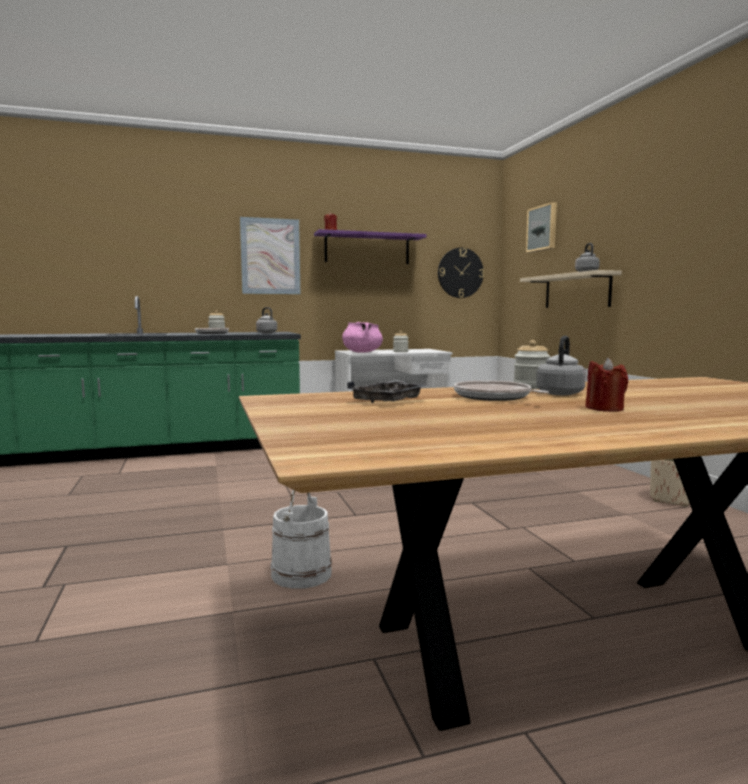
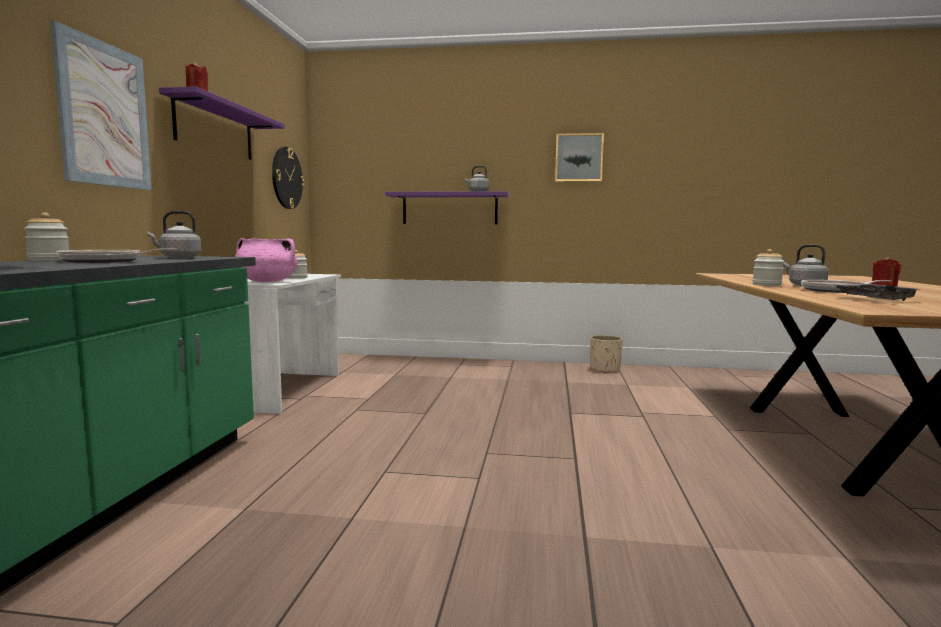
camera: 65 degrees left, 0 degrees up
(302, 574) = (743, 509): white bucket -> none
(543, 228) = (391, 141): picture -> picture (579, 158)
(576, 291) = (450, 208): beige shelf -> purple shelf

